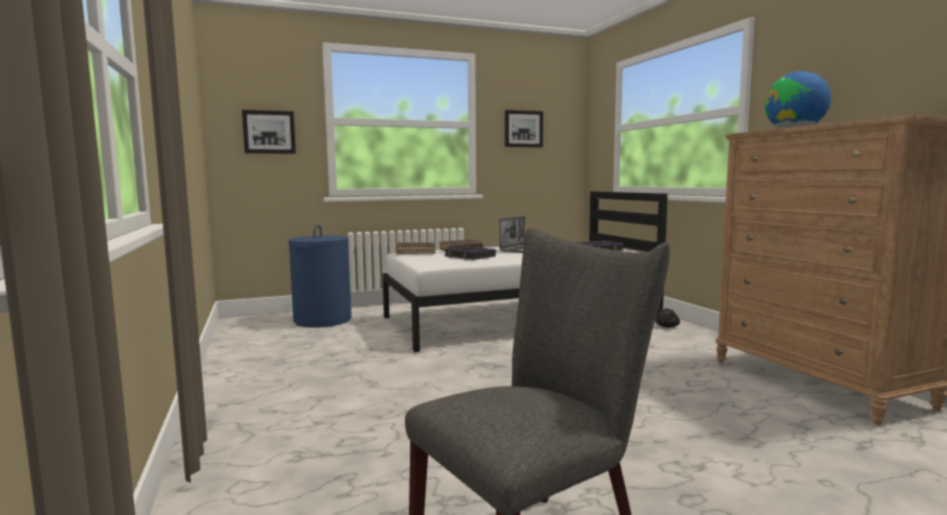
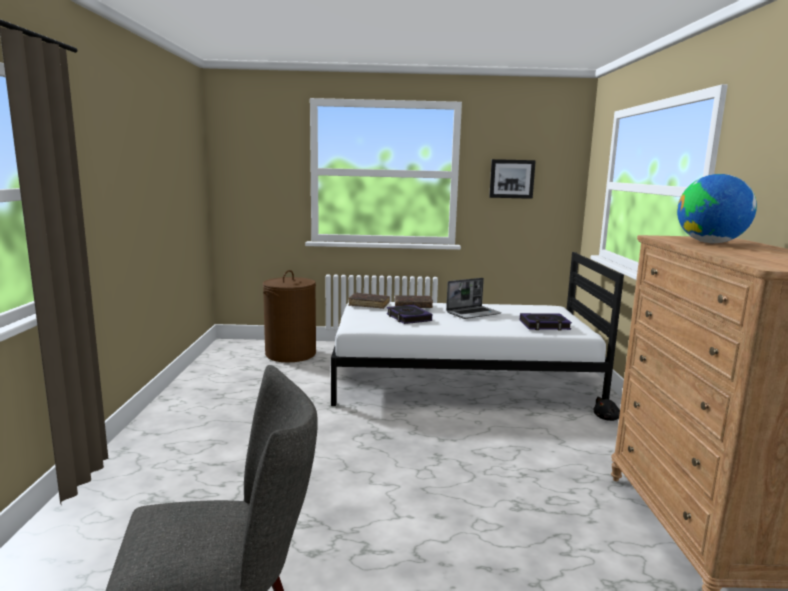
camera: 20 degrees right, 5 degrees up
(269, 132) = (261, 181): picture -> none
(322, 320) = (290, 354): blue laundry basket -> brown laundry basket

